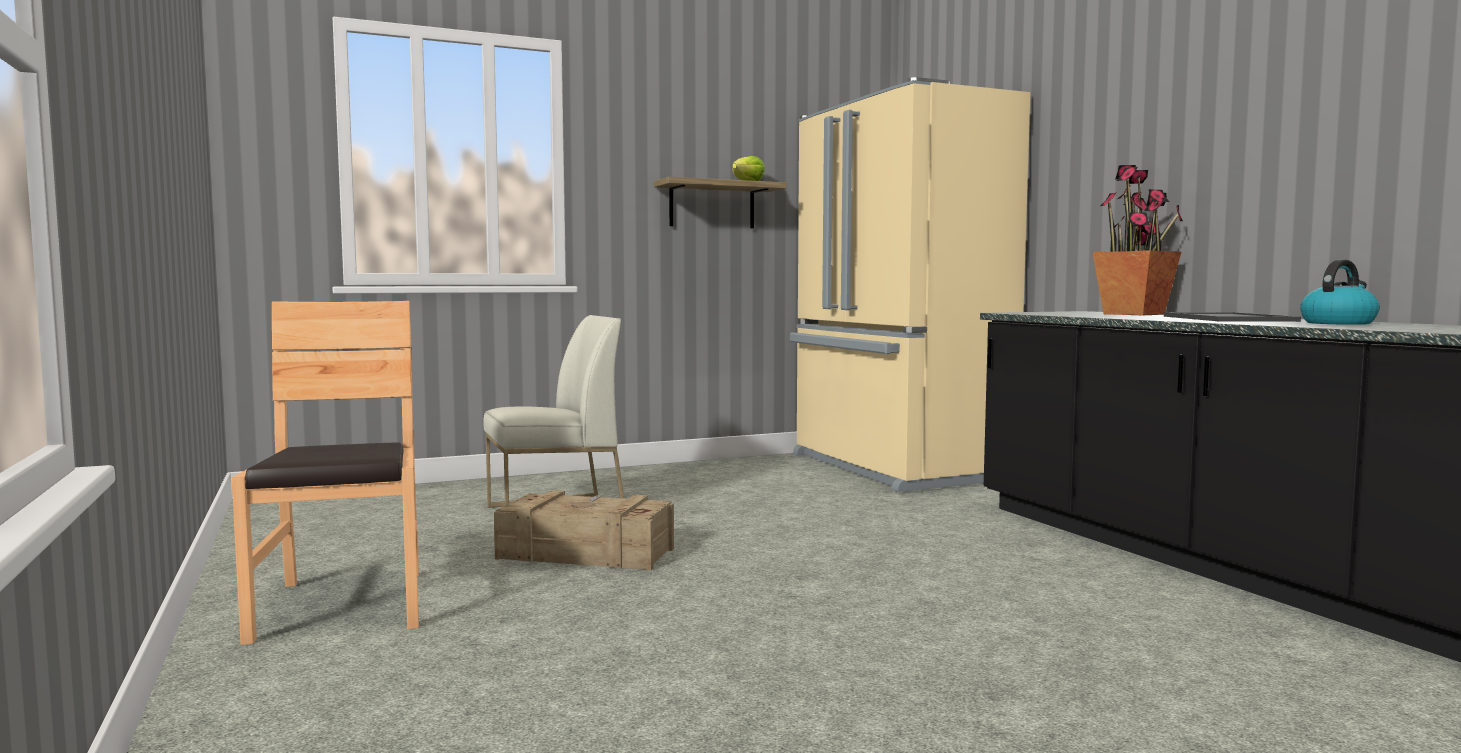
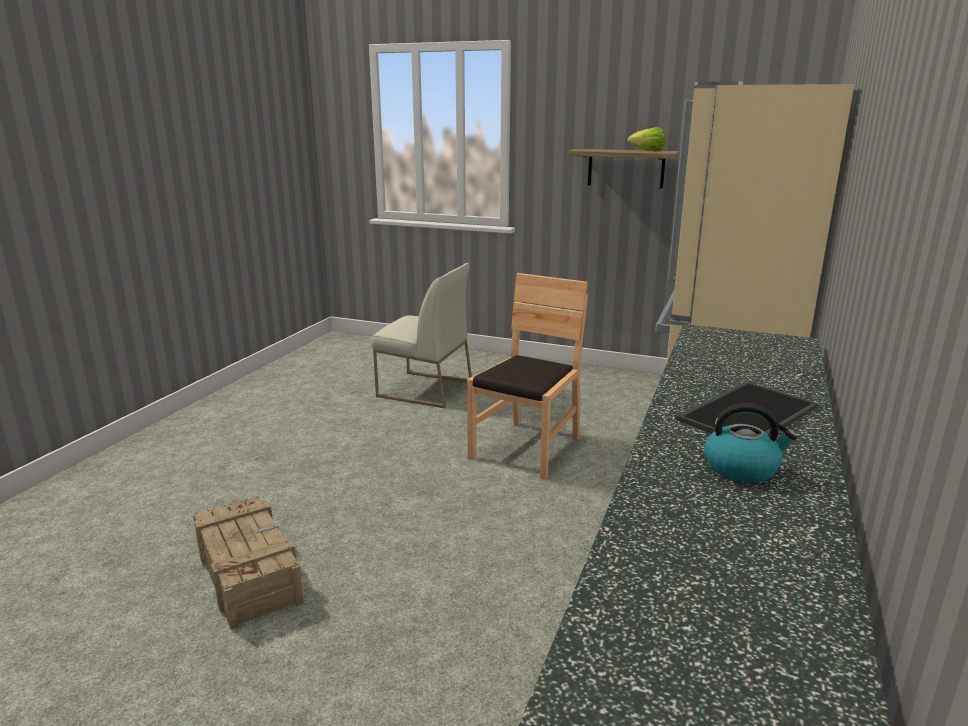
camera: 45 degrees right, 15 degrees up
(344, 605) = (234, 422): brown chair -> brown chair (527, 448)
(585, 553) = (373, 427): crate -> crate (249, 573)
(1134, 314) = (772, 368): potted plant -> none

